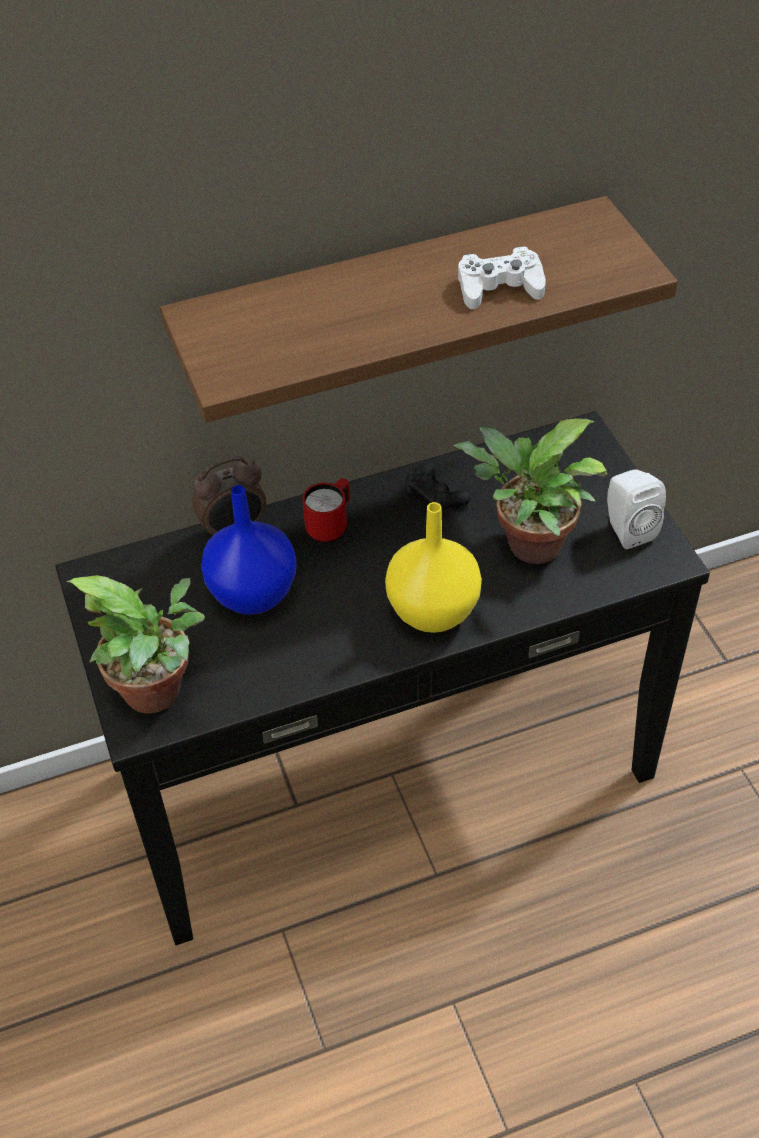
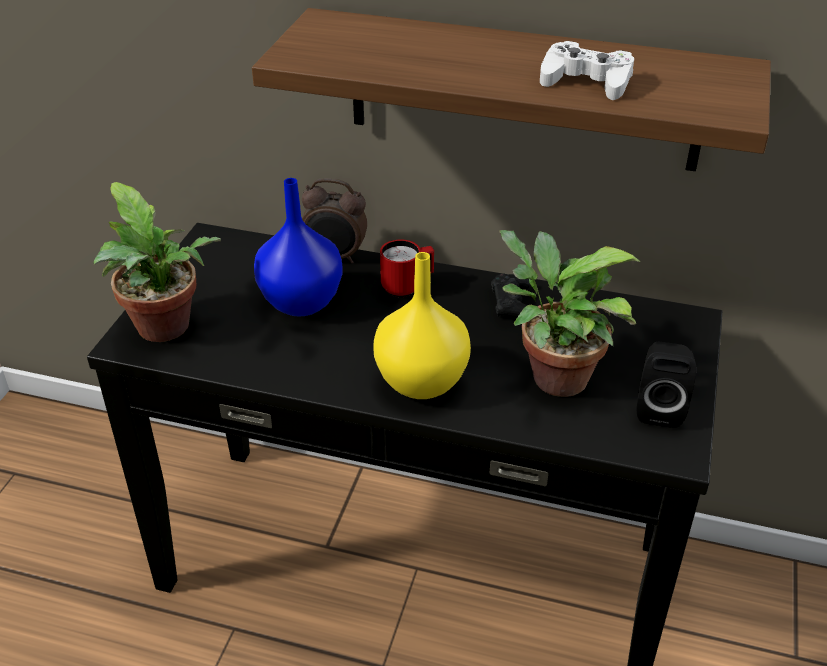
camera: 35 degrees right, 10 degrees down
(627, 529) = (659, 408): white speaker -> black speaker

